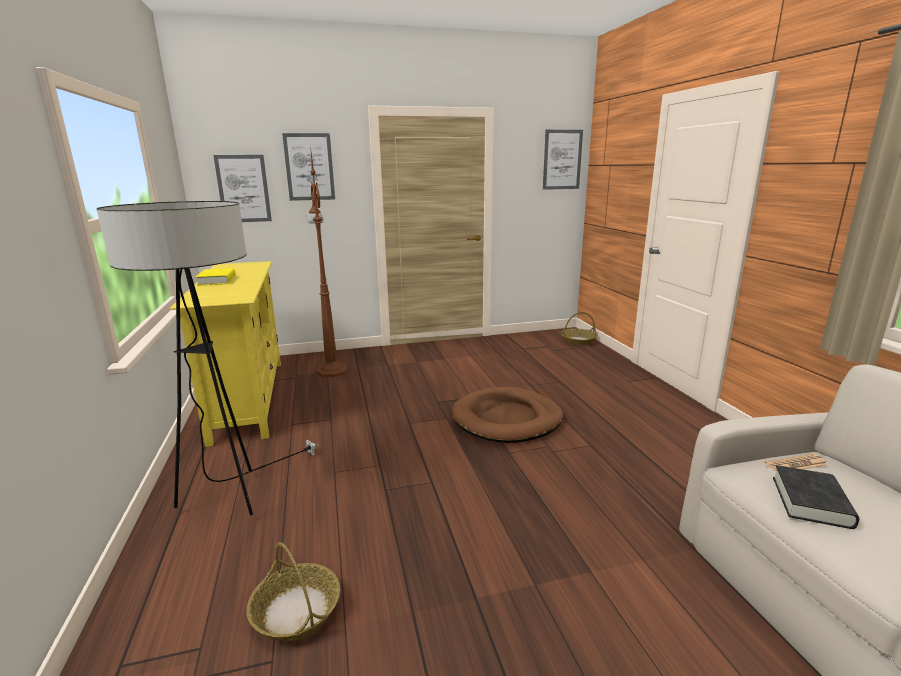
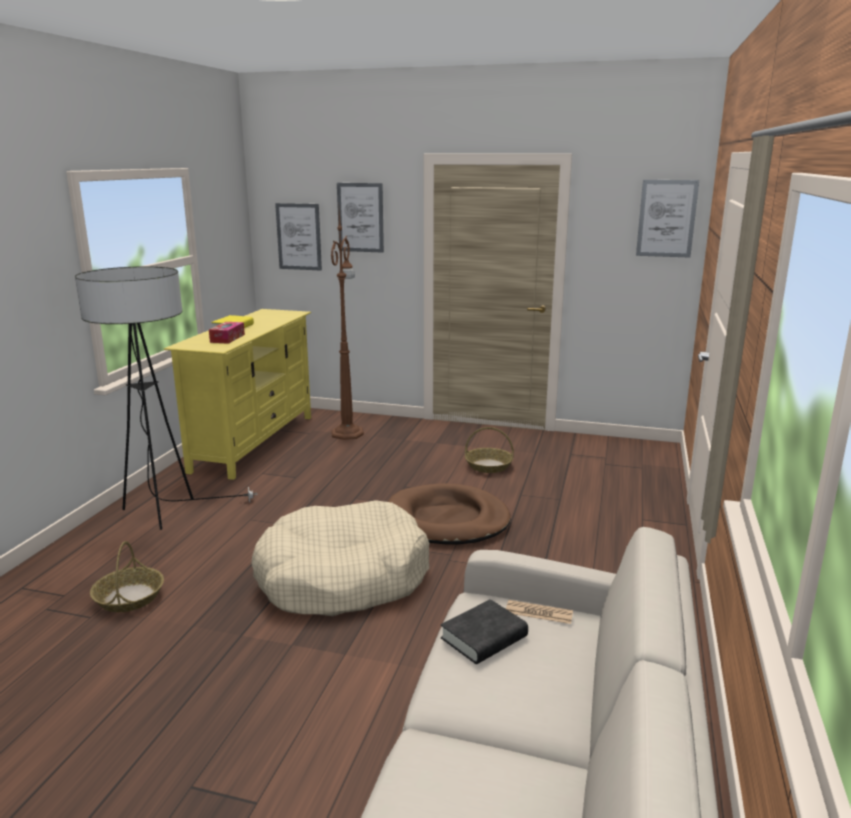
camera: 30 degrees right, 0 degrees up
(231, 290) = (227, 338): none -> tissue box
(492, 498) = (342, 577): none -> beige dog bed
(578, 341) = (656, 460): basket -> basket (489, 466)

